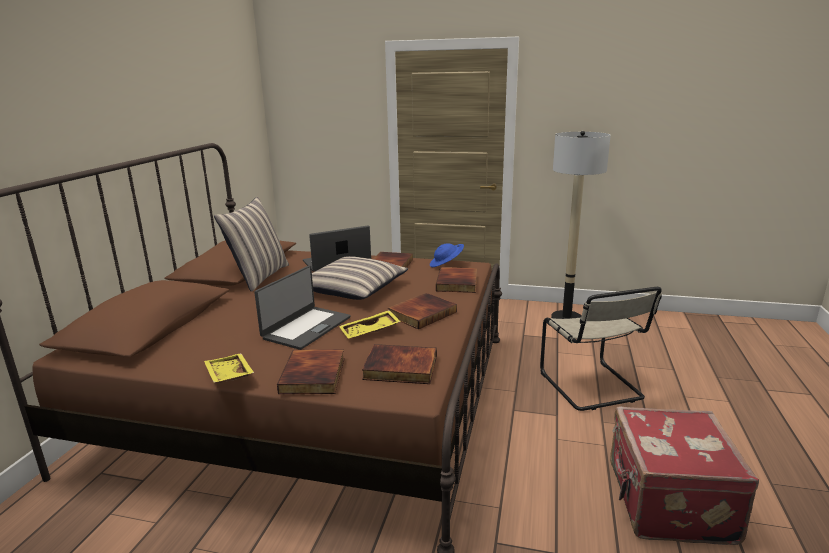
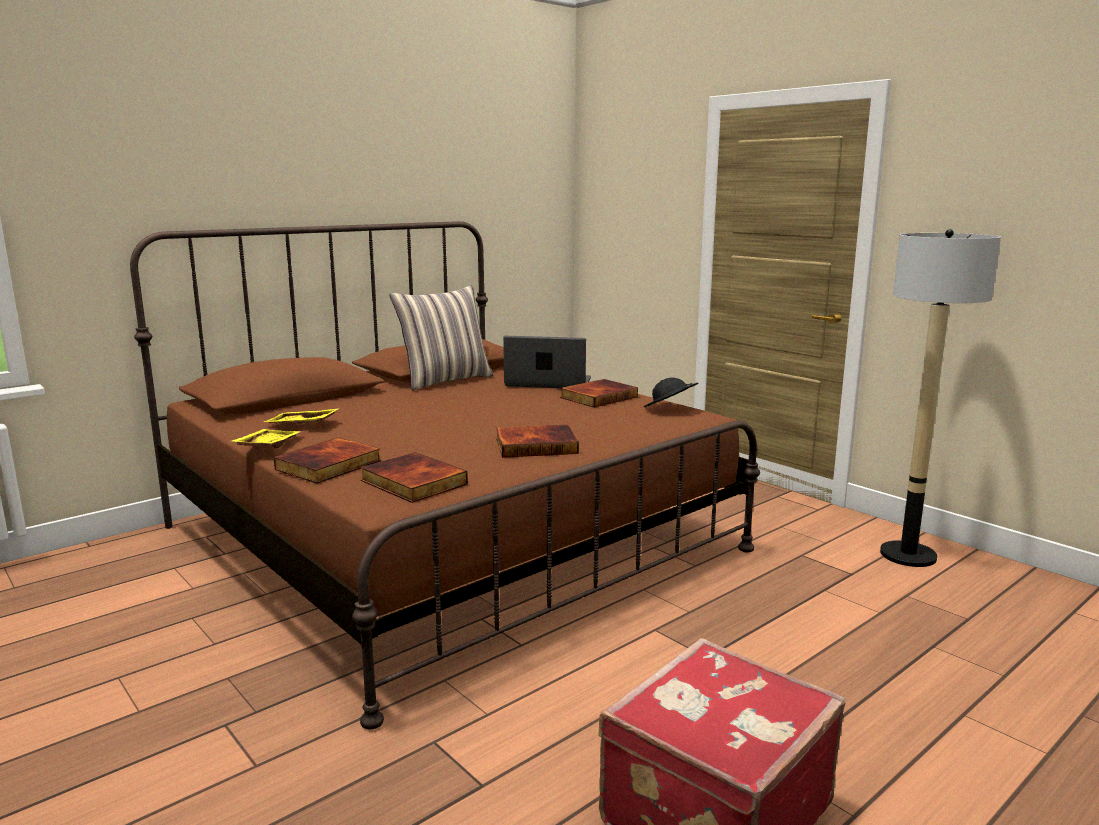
camera: 35 degrees right, 5 degrees down
(306, 327) = (399, 429): laptop -> none
(353, 289) = (512, 409): pillow -> none
(370, 332) = (450, 447): yellow tray -> yellow tray (302, 425)
(446, 265) = (670, 409): blue hat -> black hat
(458, 283) = (643, 429): book -> none
(592, 387) = (813, 647): beige chair -> none

